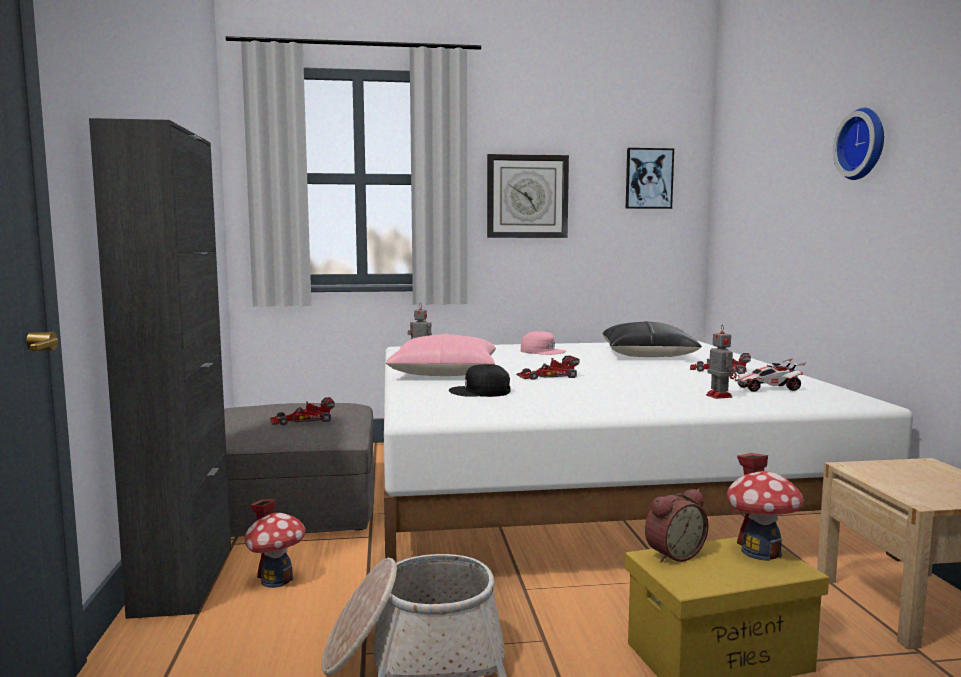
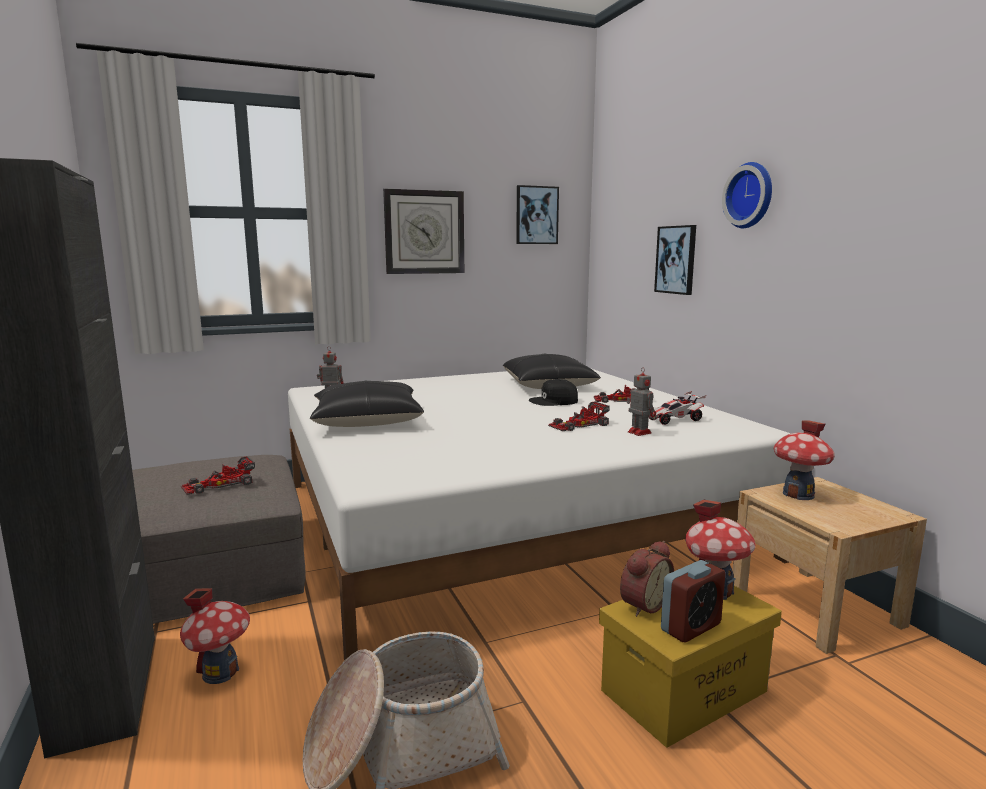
camera: 15 degrees left, 5 degrees up
(444, 373) = (367, 420): pink pillow -> black pillow
(480, 392) = (416, 444): black cap -> black cap (554, 401)
(542, 351) = (450, 386): pink cap -> none
(548, 376) = (471, 418): toy car -> toy car (579, 425)
(715, 577) = (690, 627): none -> alarm clock
(791, 219) = (676, 260): none -> picture
(895, 470) = (798, 494): none -> toy house

